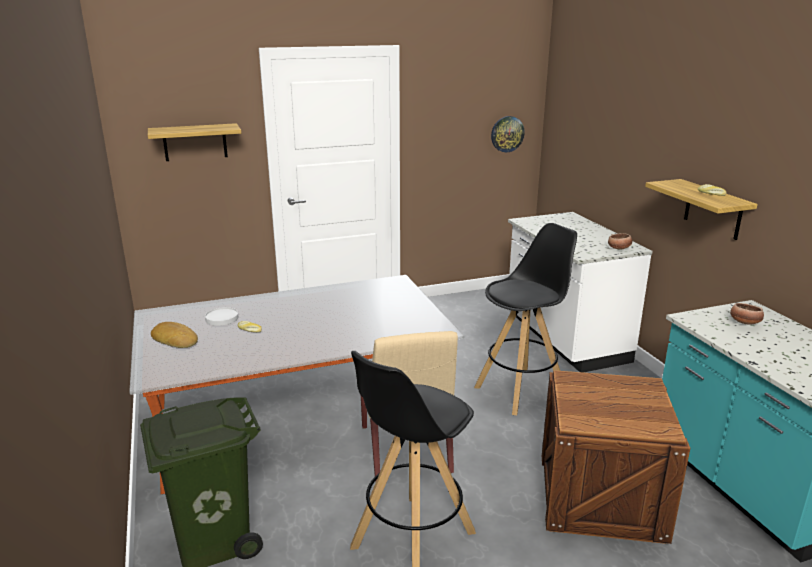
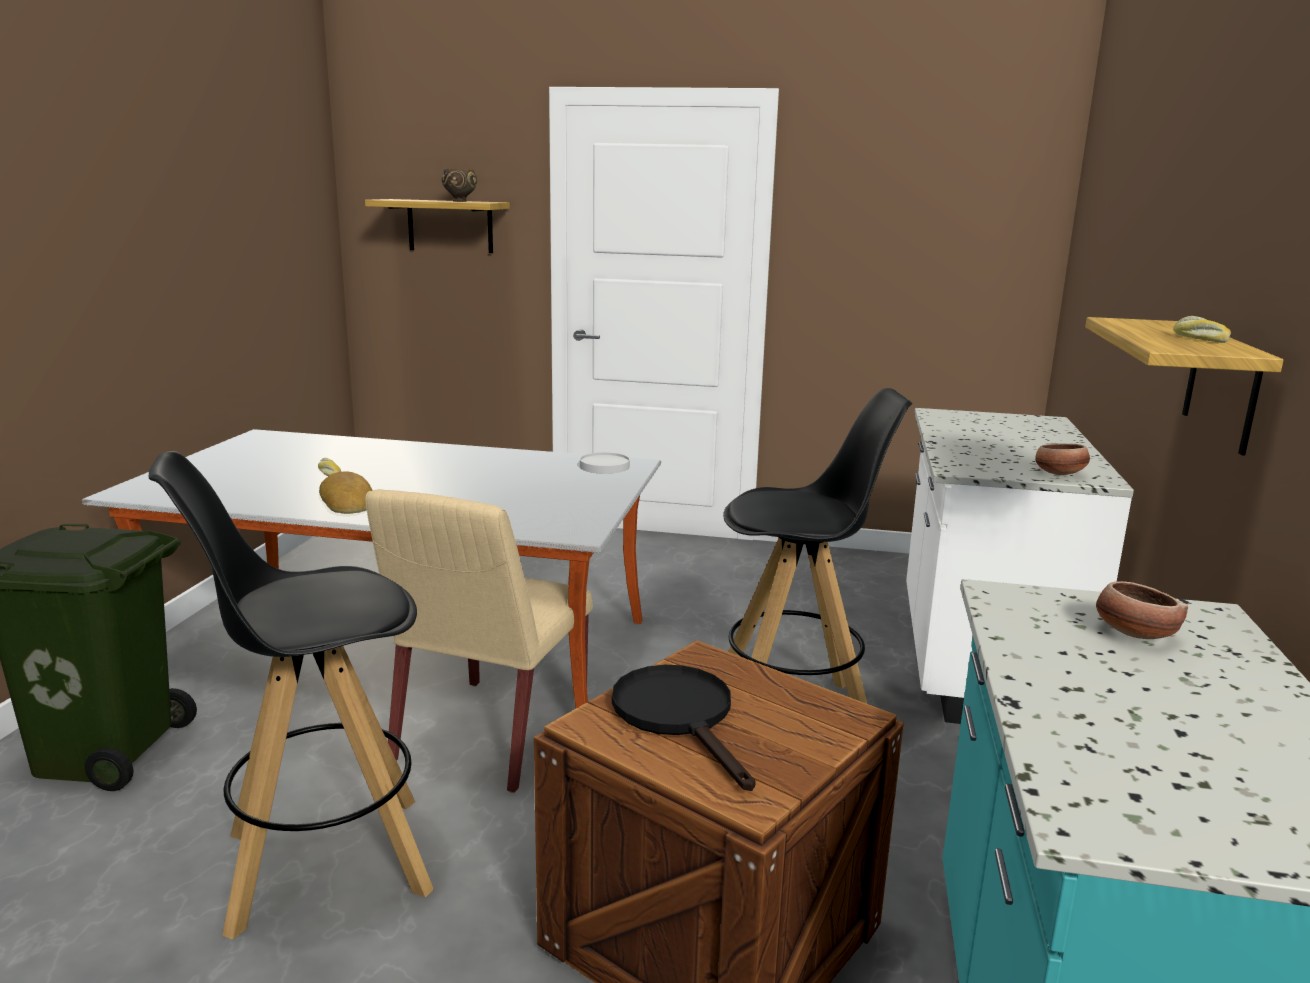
camera: 30 degrees right, 5 degrees down
(176, 339) = (231, 463): bread -> bread (349, 502)
(215, 128) = (460, 201): none -> brown bowl
(222, 318) = (324, 455): white plate -> white plate (605, 466)
(507, 134) = (984, 264): wall clock -> none
(598, 406) = (680, 717): none -> black frying pan

